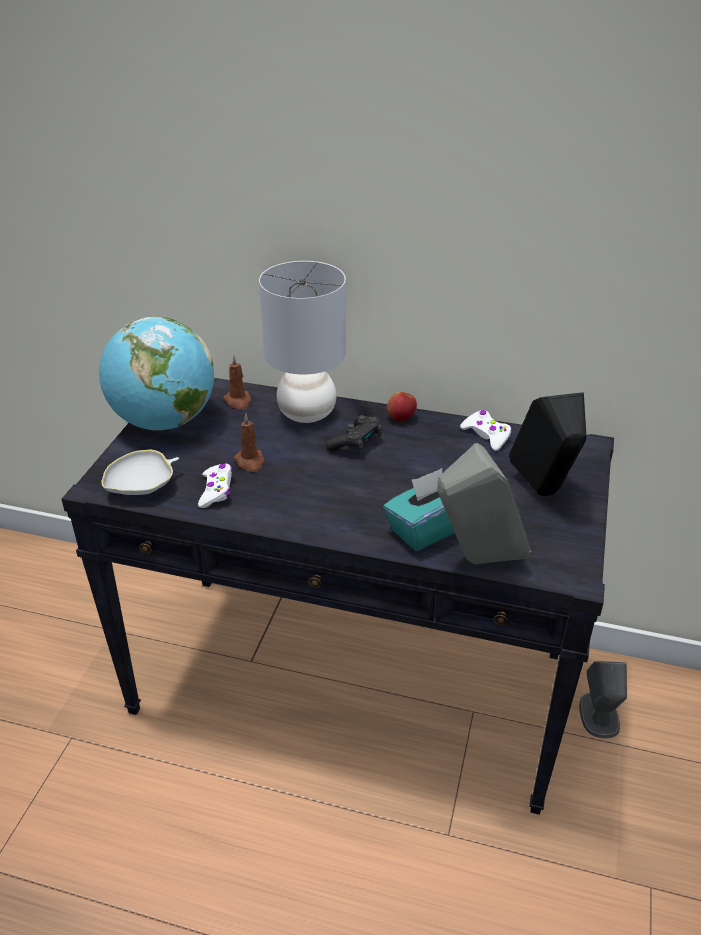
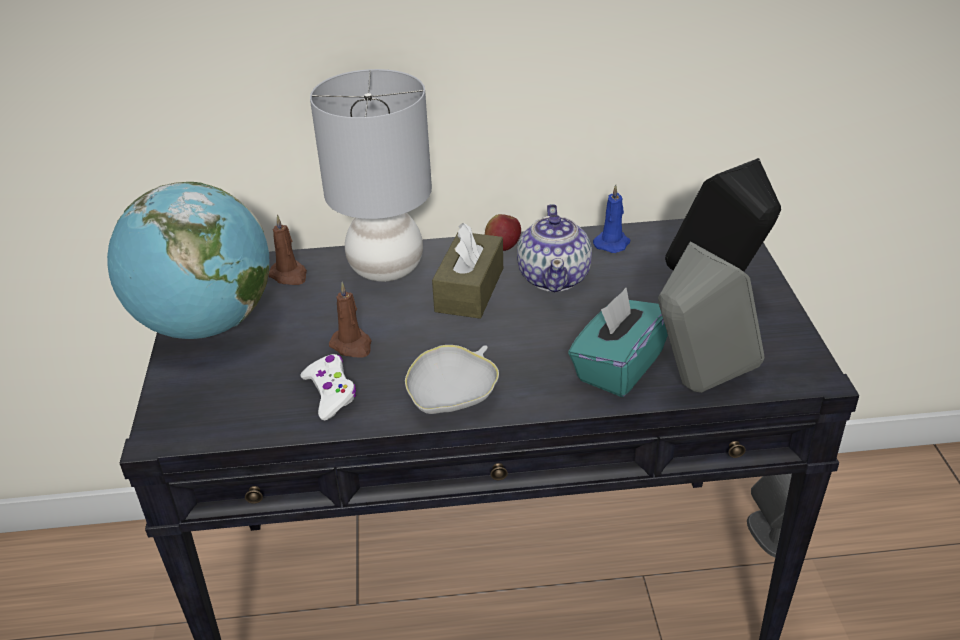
camera: 20 degrees left, 0 degrees up
(142, 486) = (227, 414): white bowl -> white bowl (453, 396)
(356, 443) = (469, 289): black game controller -> brown tissue box
(425, 450) = (554, 277): none -> teapot
(486, 435) = (612, 243): white game controller -> blue candle

